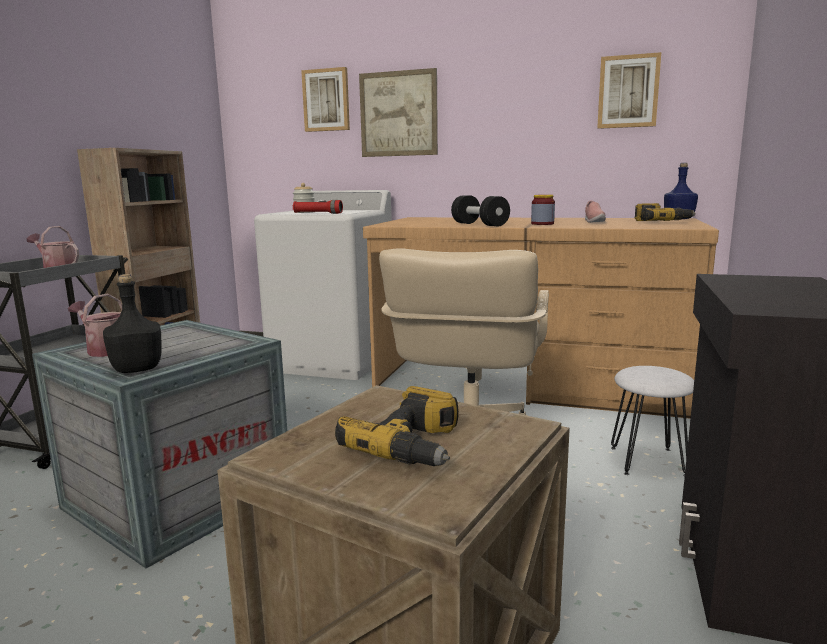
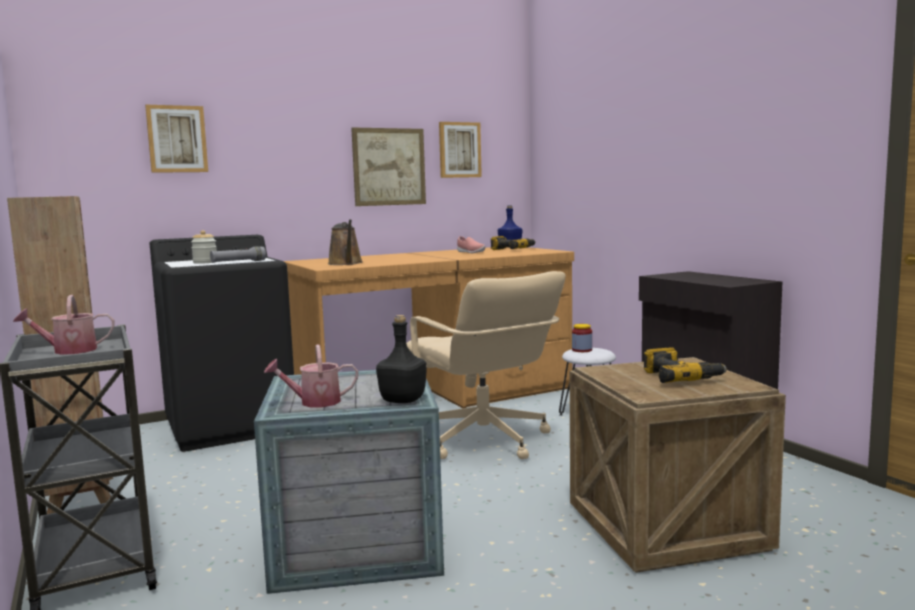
camera: 45 degrees left, 5 degrees down
(318, 213) = (238, 262): red flashlight -> grey flashlight
(334, 361) = (231, 426): white washing machine -> black washing machine
(398, 114) = (264, 158): picture -> picture (389, 167)
(421, 223) = (346, 263): none -> brown watering can
(479, 224) = (407, 261): black dumbbell -> none
(542, 224) = (448, 256): jar -> jar (582, 350)

